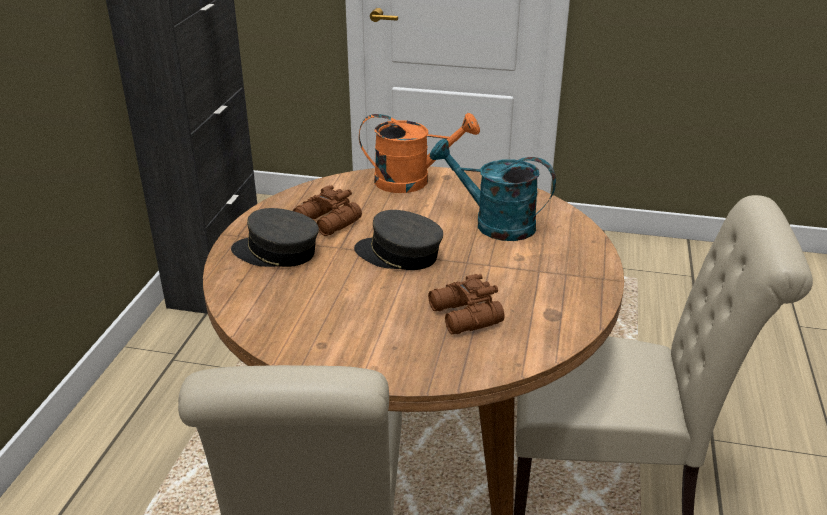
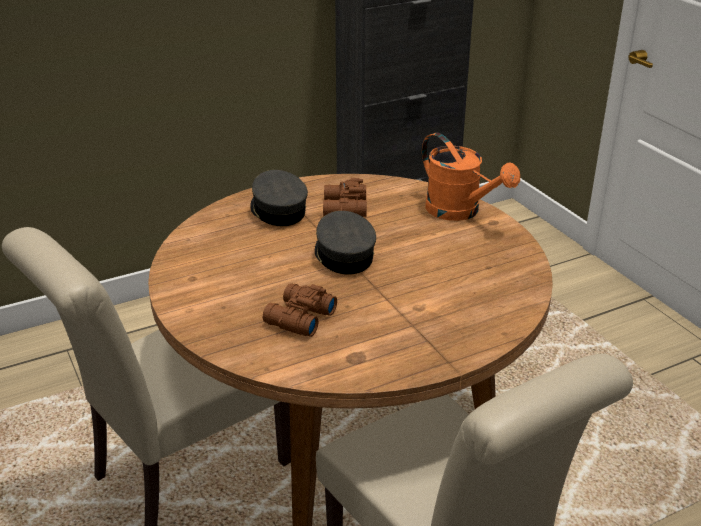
camera: 50 degrees right, 0 degrees up
(494, 223) = (453, 274): turquoise watering can -> none

